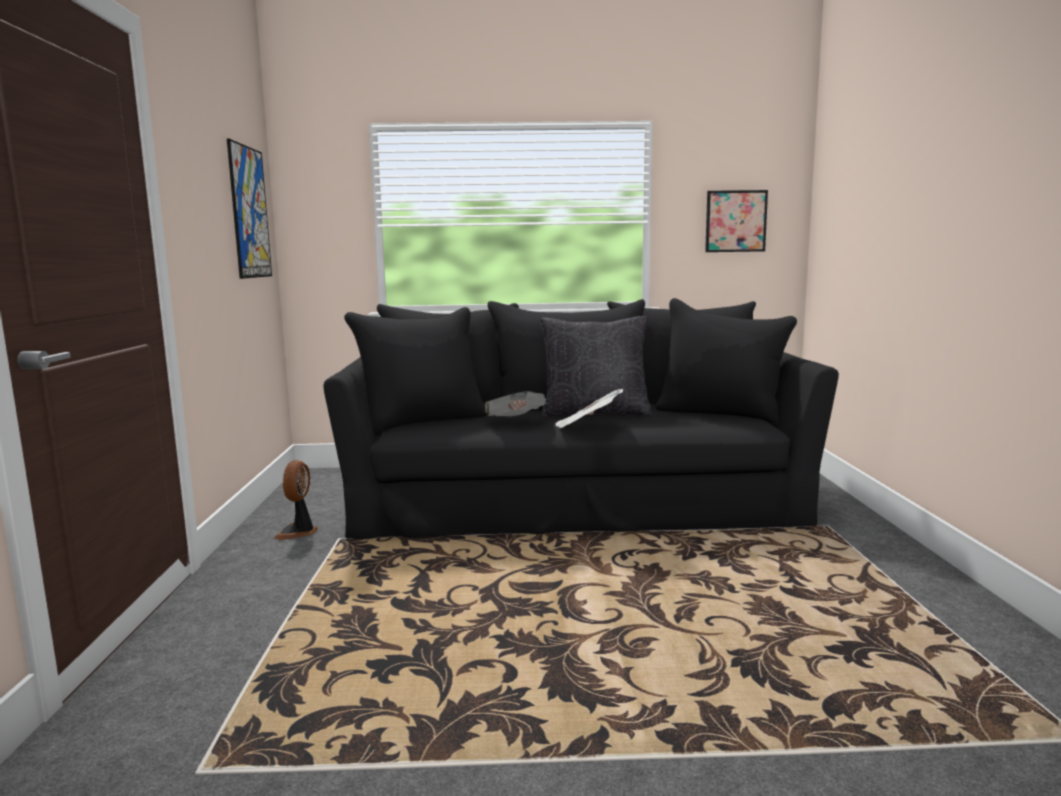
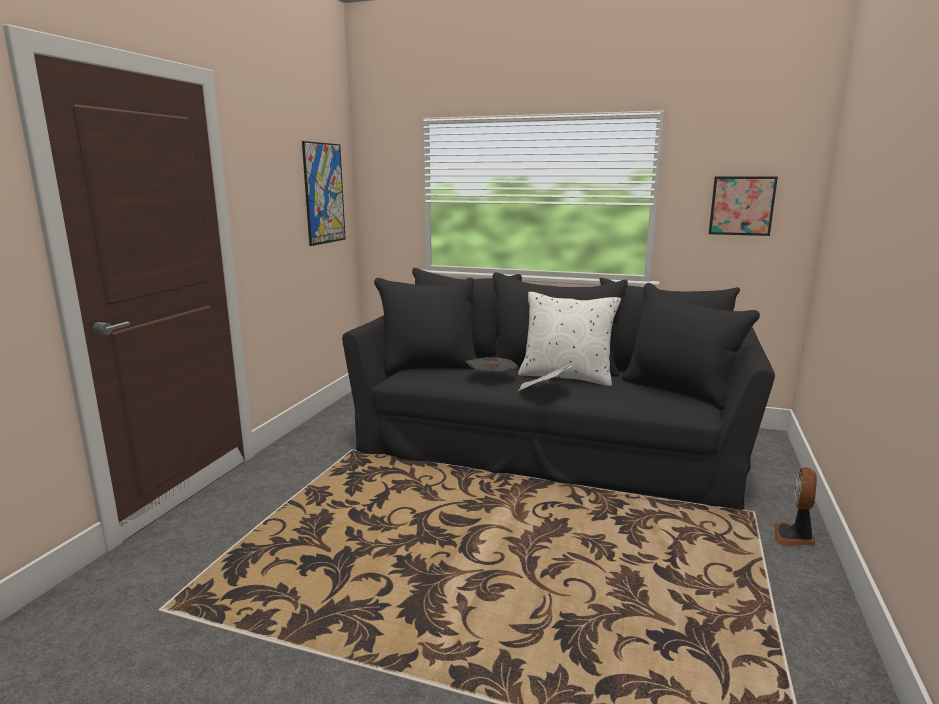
camera: 20 degrees right, 5 degrees up
(298, 532) = (329, 439): fan -> fan (794, 537)
(595, 413) = (566, 376): black pillow -> white pillow

